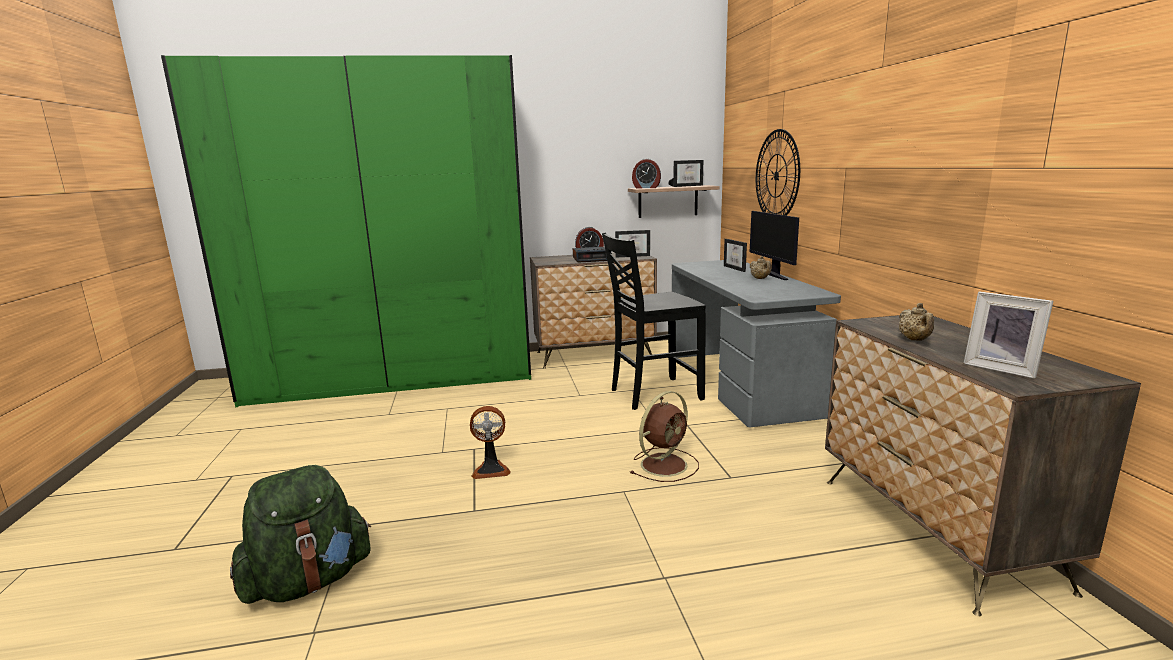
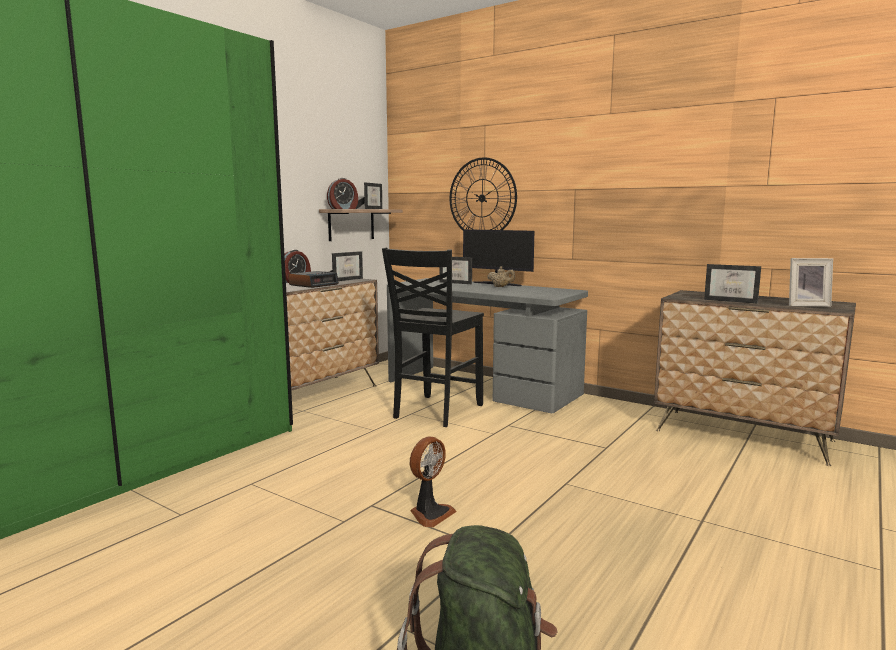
camera: 45 degrees left, 5 degrees down
(665, 464) = (552, 455): brown fan -> none
(915, 340) = (732, 301): beige teapot -> picture frame

